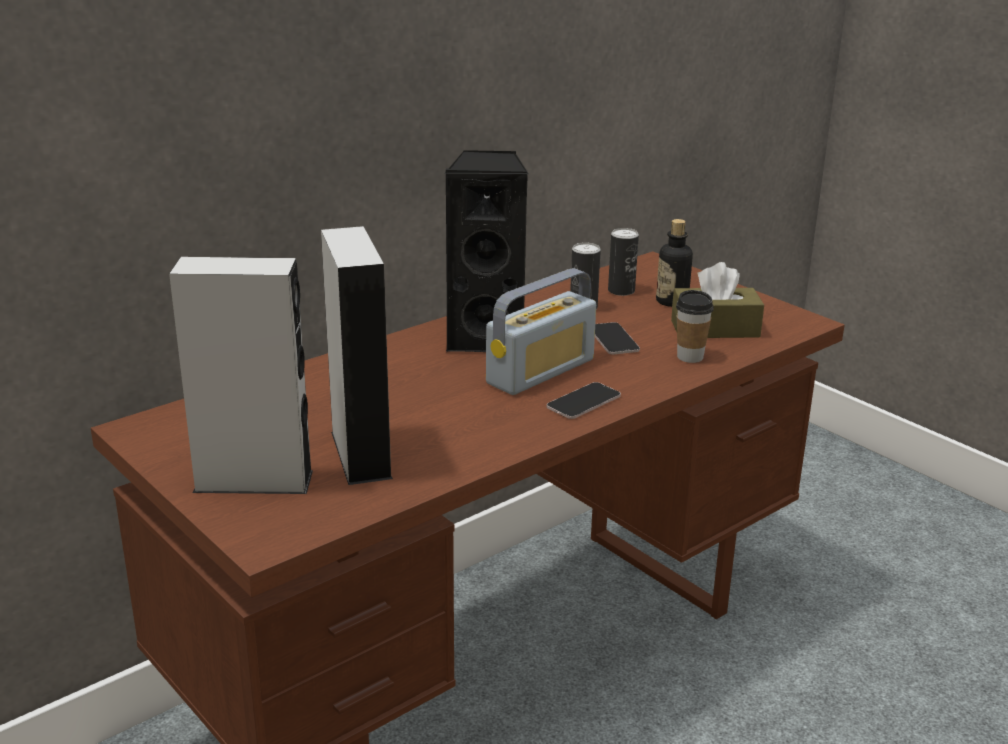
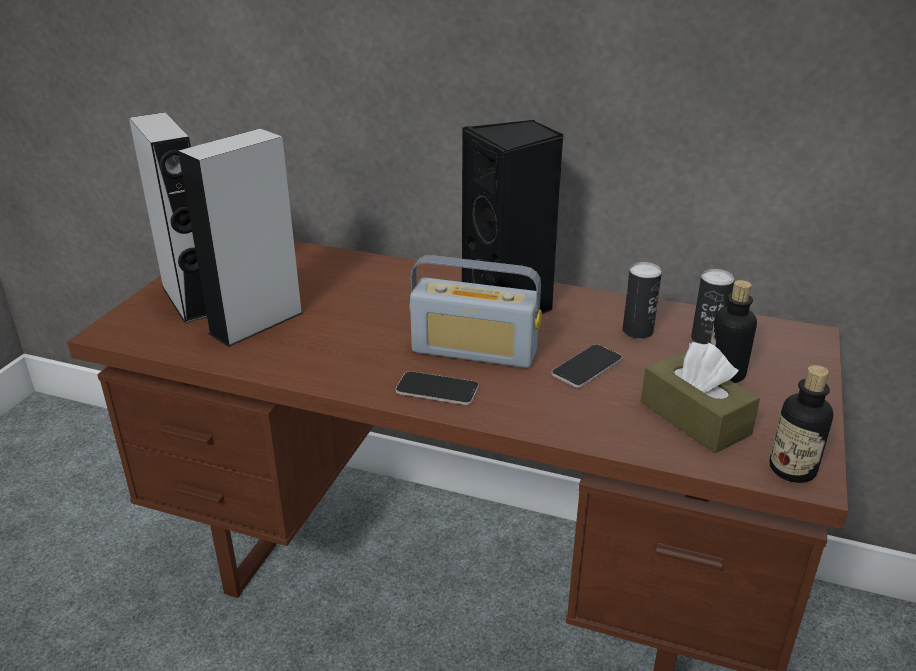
camera: 60 degrees right, 5 degrees up
(690, 357) = (603, 421): cup -> none
(795, 322) = (792, 469): none -> bottle

